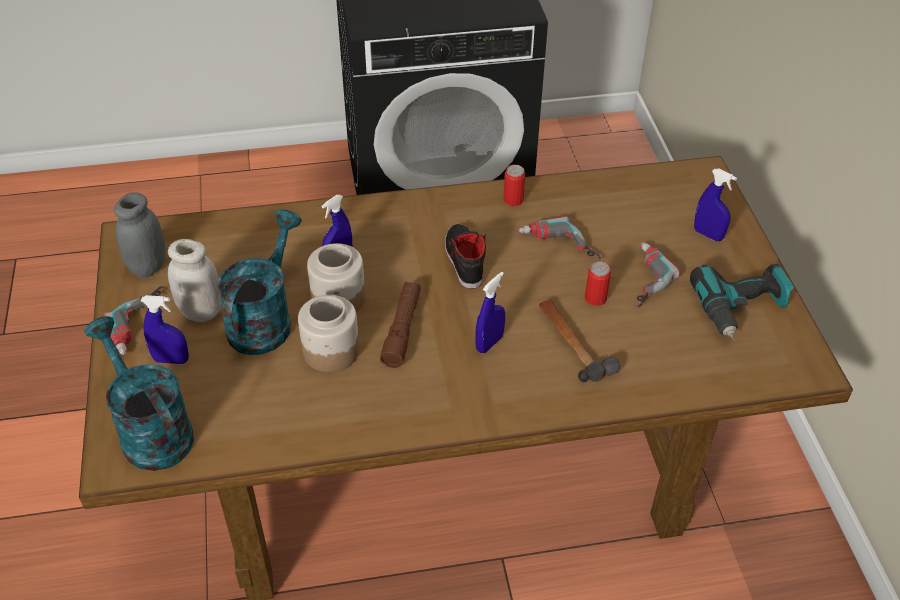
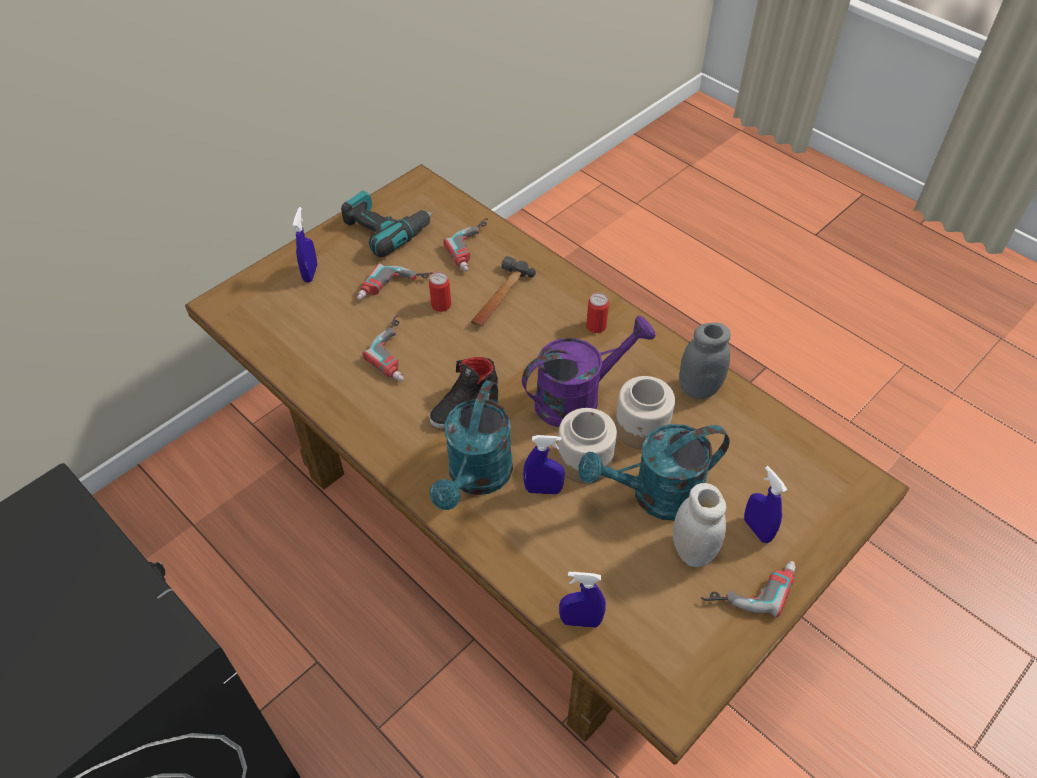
camera: 125 degrees left, 5 degrees up
(148, 266) = (688, 644): grey jar -> grey jar (698, 388)
(150, 430) = (822, 488): turquoise watering can -> turquoise watering can (476, 478)
(402, 329) = (578, 398): brown flashlight -> purple watering can
(489, 343) = (542, 340): blue spray bottle -> blue spray bottle (580, 621)
(513, 200) = (356, 411): can -> can (596, 326)
(660, 361) = (475, 248): none -> power drill

